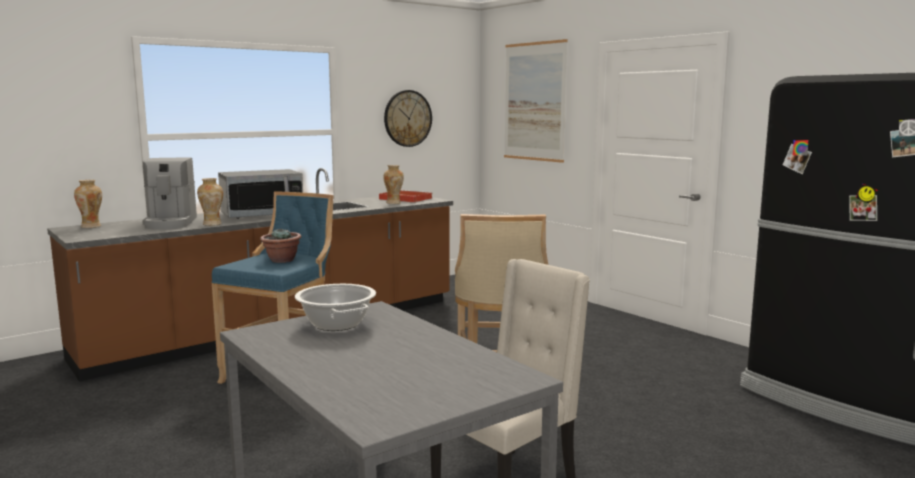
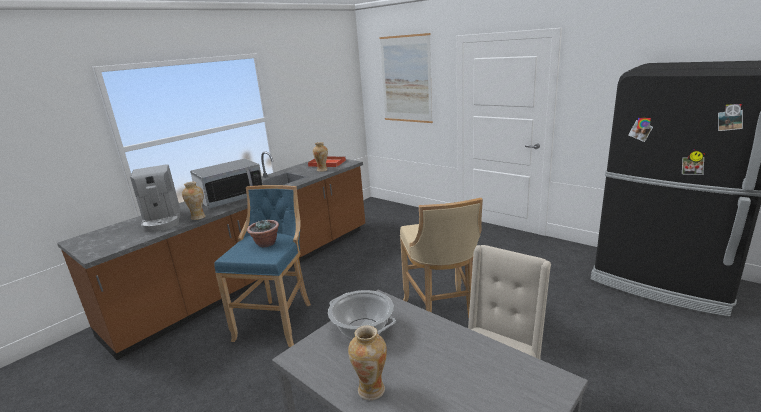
camera: 10 degrees left, 10 degrees up
(91, 226) = (96, 235): vase -> vase (371, 389)
(407, 118) = (315, 100): wall clock -> none

